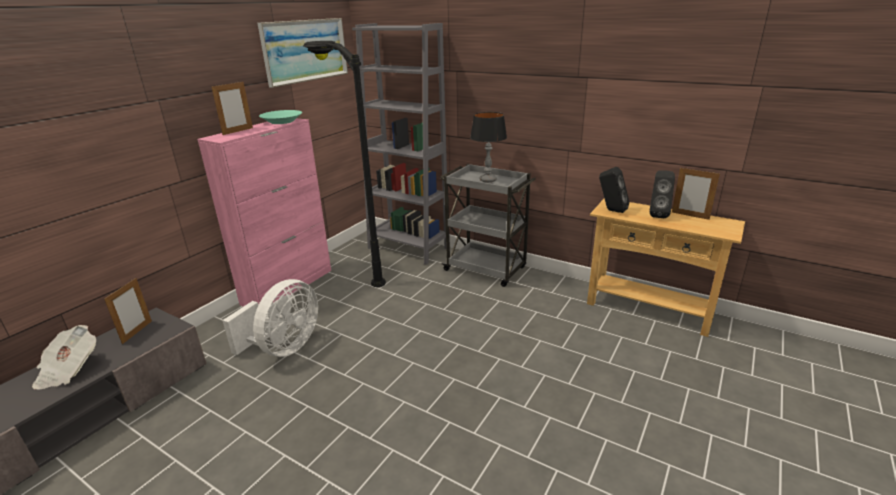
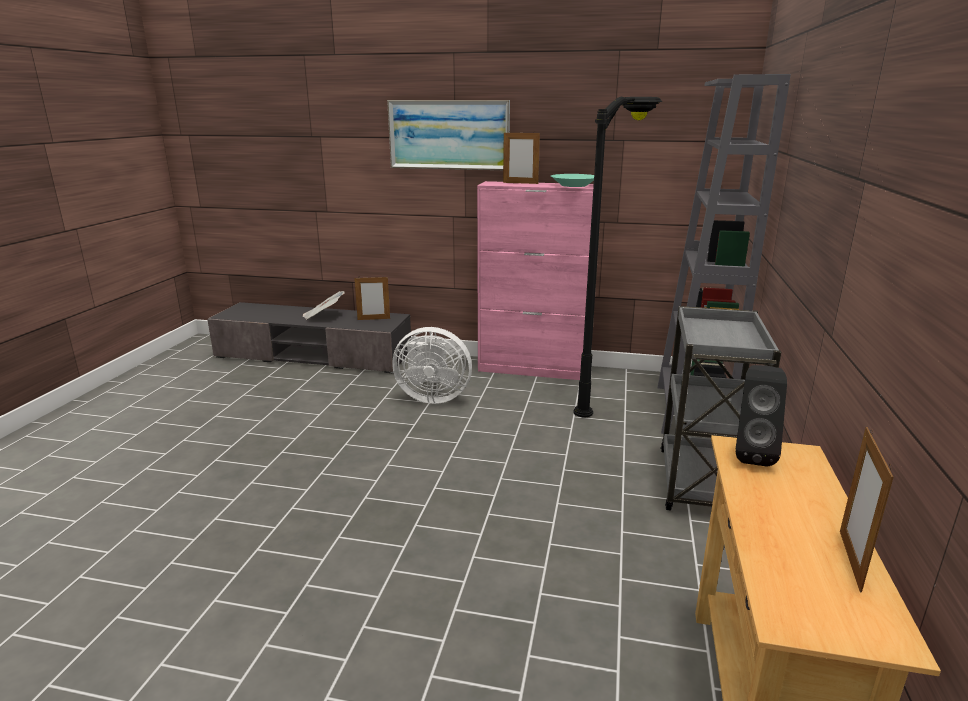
camera: 70 degrees right, 5 degrees down
(305, 50) = (656, 110): picture -> picture (449, 134)
(488, 180) = (726, 336): table lamp -> none
(658, 214) = (797, 511): black speaker -> none

